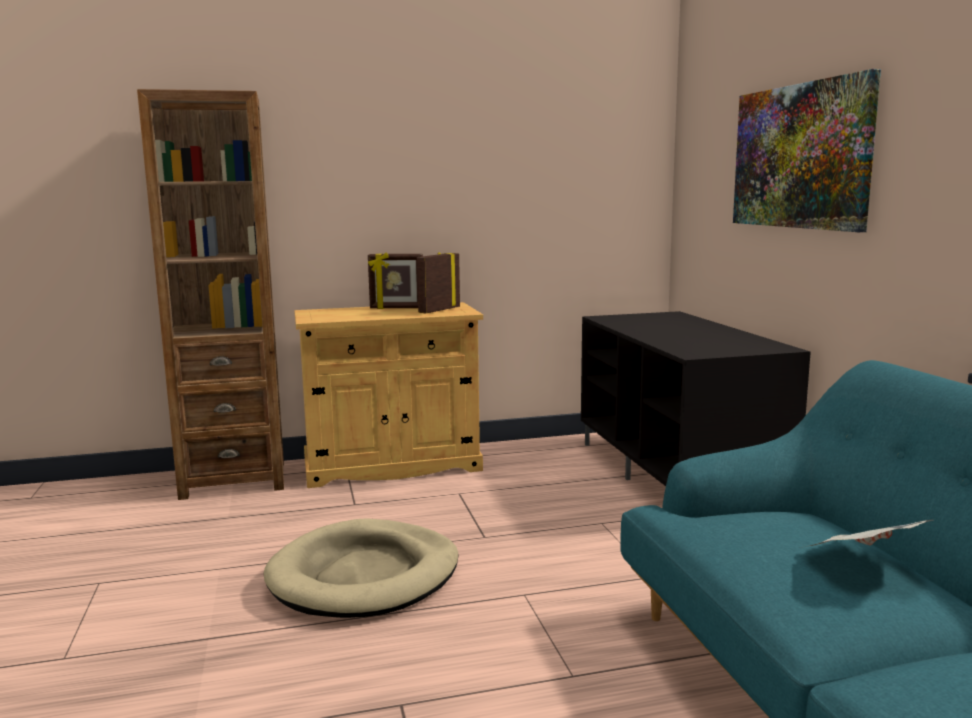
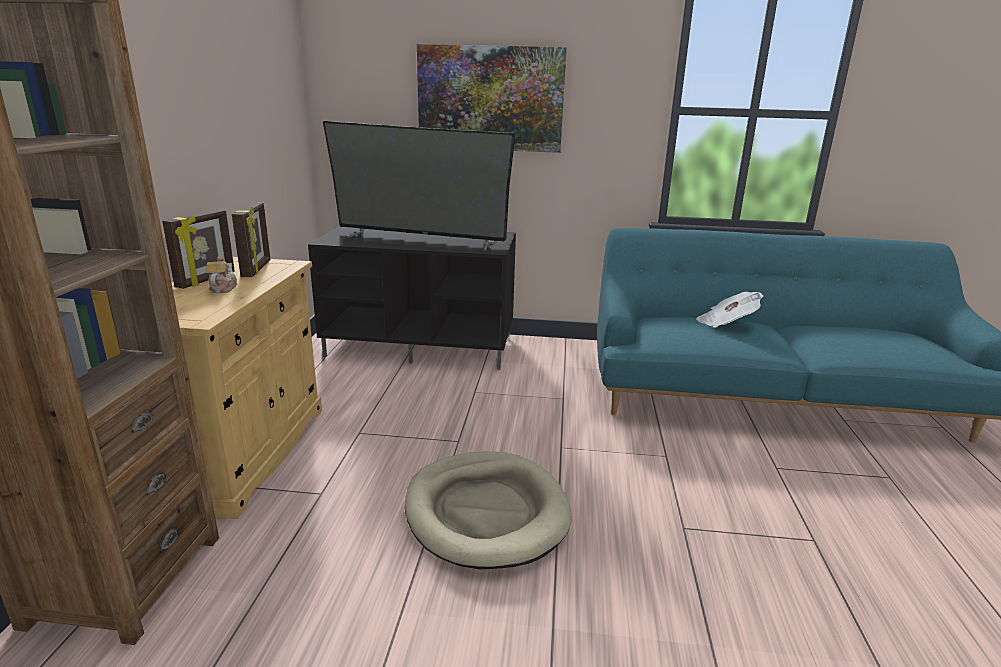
camera: 70 degrees left, 10 degrees up
(382, 313) = (222, 288): none -> teapot
(438, 310) = (257, 269): picture frame -> picture frame turned 150 degrees counterclockwise
(674, 333) = (420, 239): none -> television

